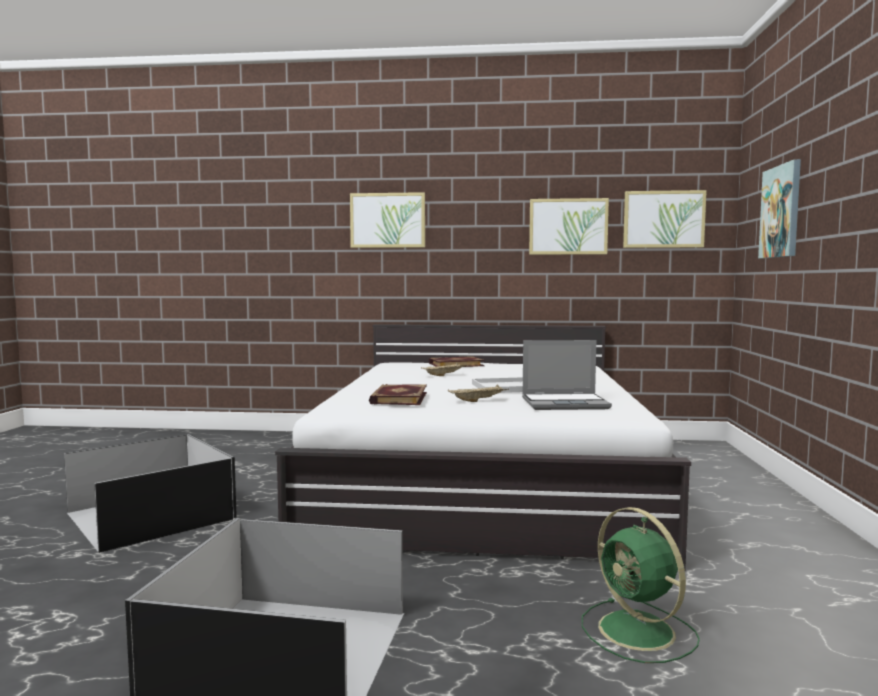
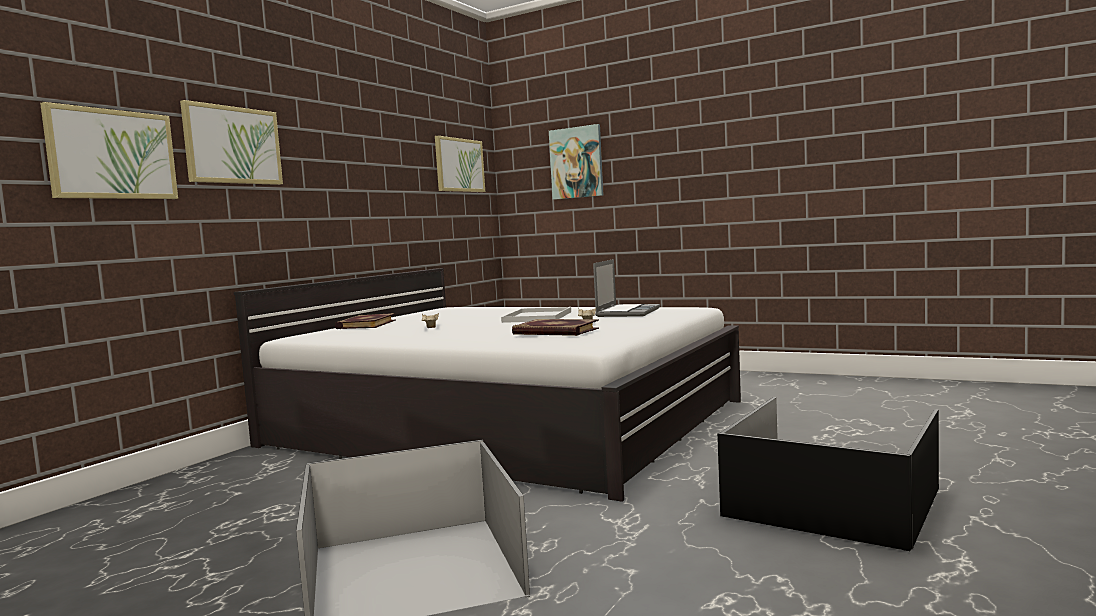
camera: 65 degrees left, 0 degrees up
(568, 226) = (400, 167): picture -> picture (112, 154)
(639, 632) = (819, 420): green fan -> none

